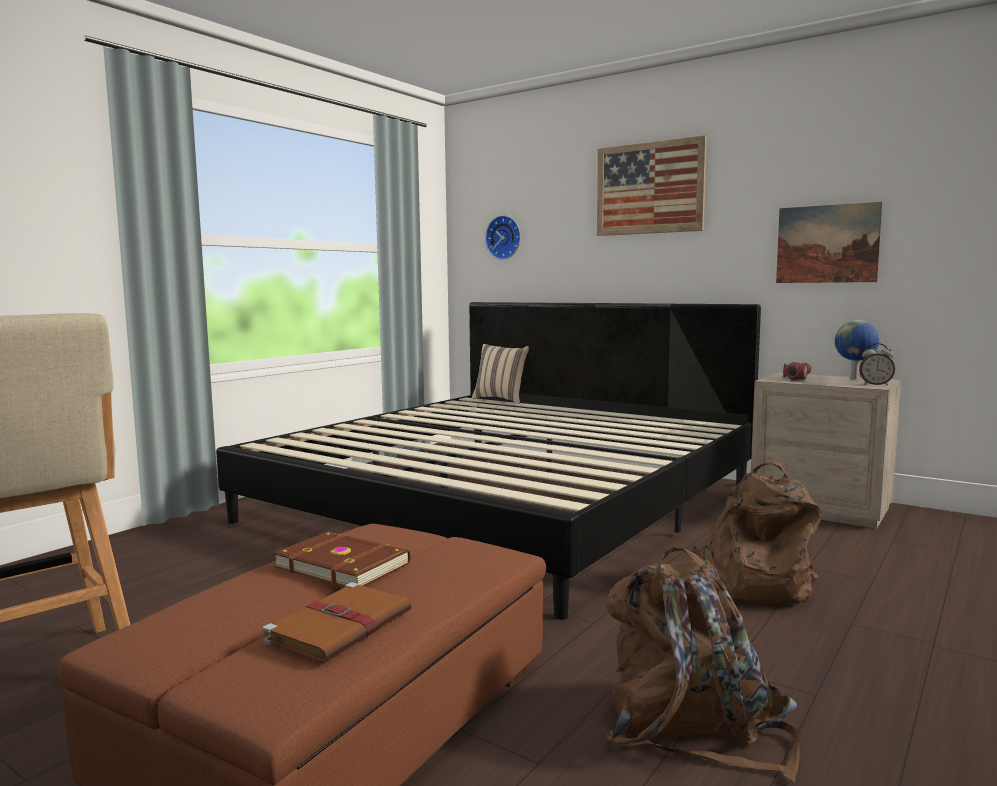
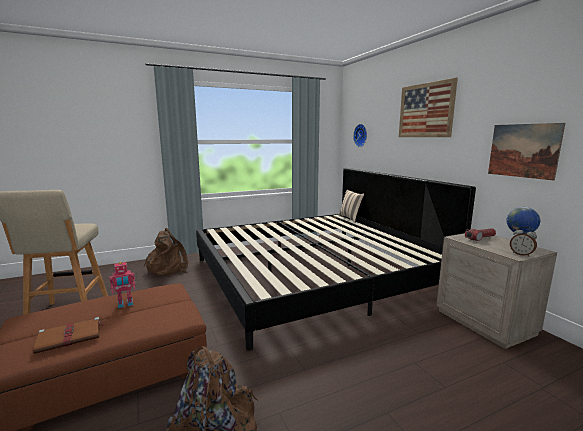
camera: 30 degrees right, 5 degrees up
(343, 564) = (125, 304): brown book -> toy robot
(752, 585) = (365, 363): brown backpack -> brown backpack (168, 268)

